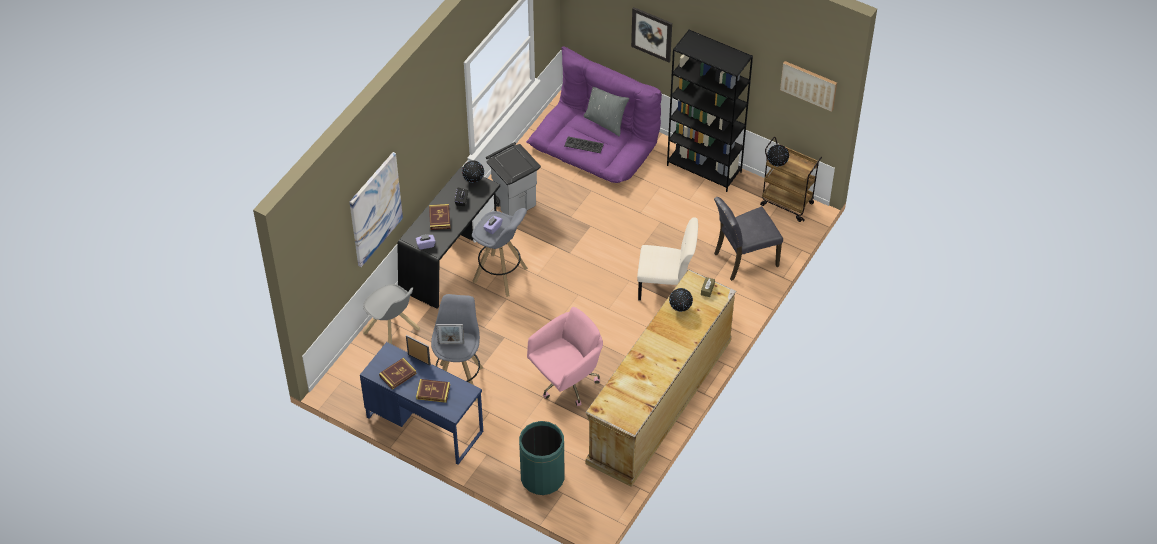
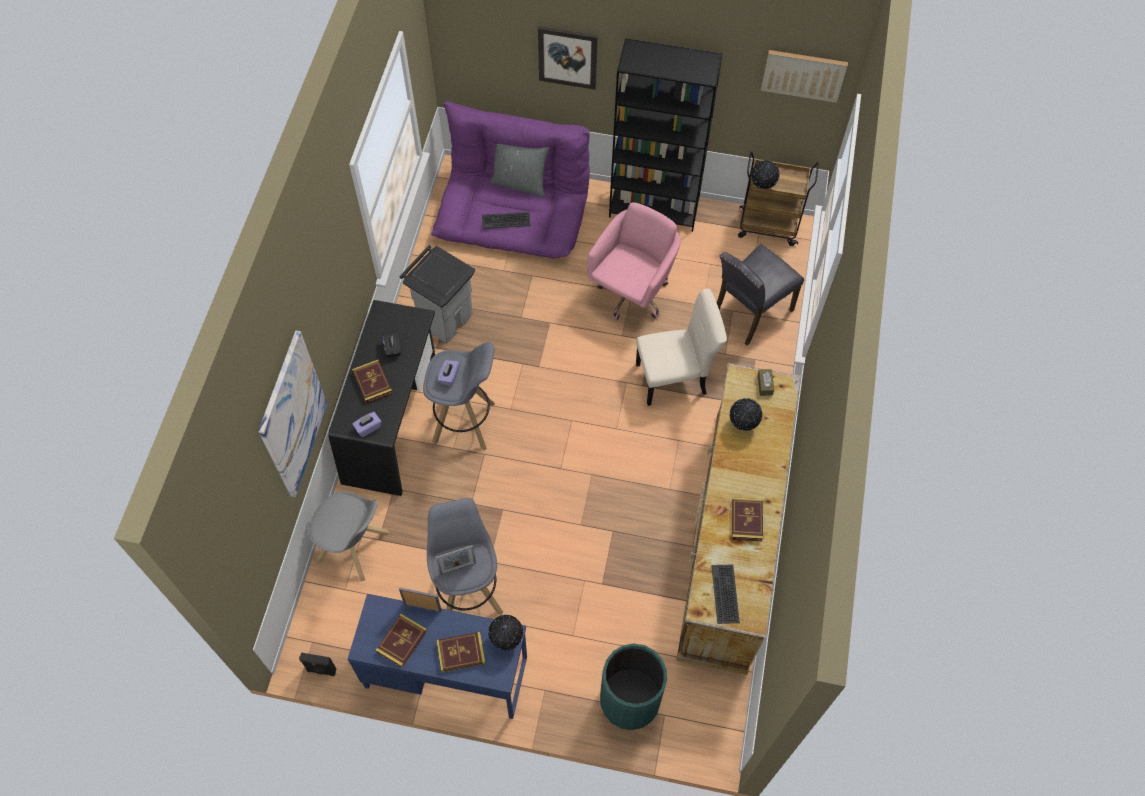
camera: 20 degrees left, 10 degrees up
(341, 399) = (321, 670): none -> black speaker
(473, 181) = (398, 315): globe -> globe (506, 639)
(566, 384) = (606, 552): pink office chair -> pink office chair (631, 296)
(619, 404) = (725, 594): none -> keyboard
(654, 366) = (746, 520): none -> book

